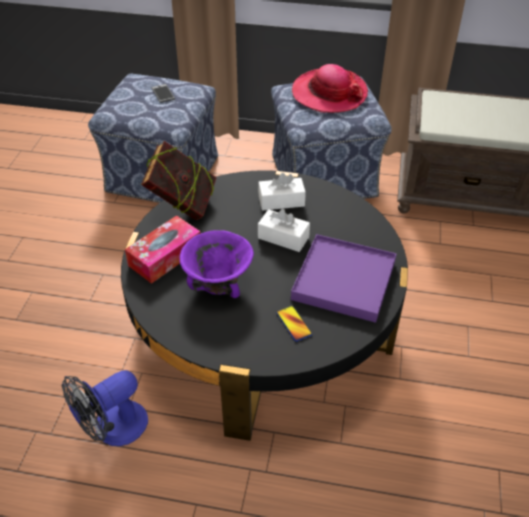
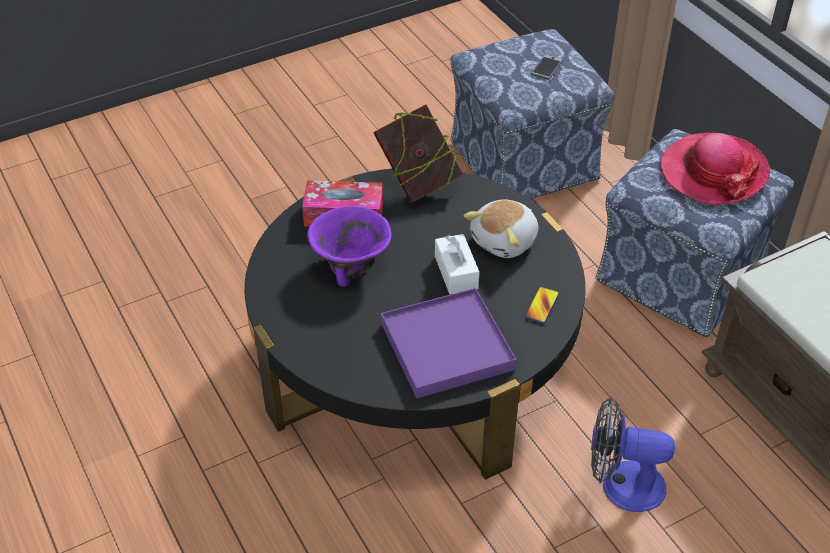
camera: 50 degrees right, 0 degrees up
(112, 429) = (204, 335): fan -> fan (621, 484)
(281, 201) = (505, 241): white tissue box -> plush toy
(294, 324) = (354, 343): phone -> phone (541, 306)

